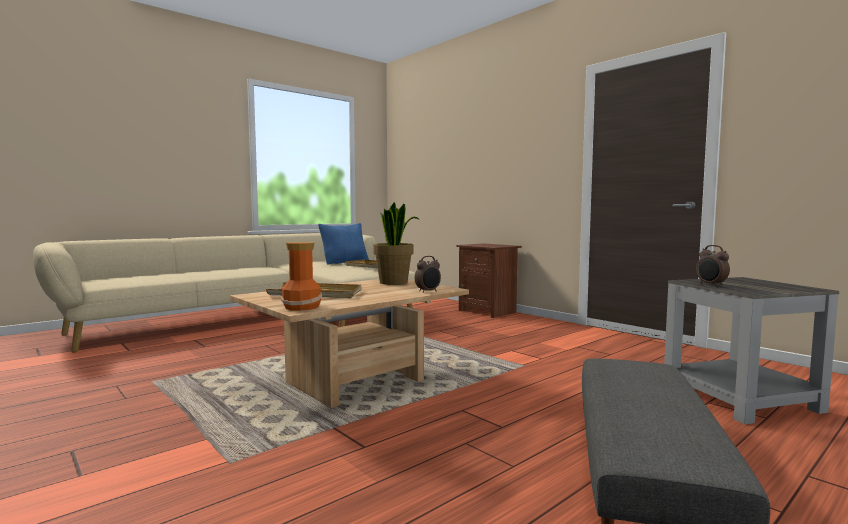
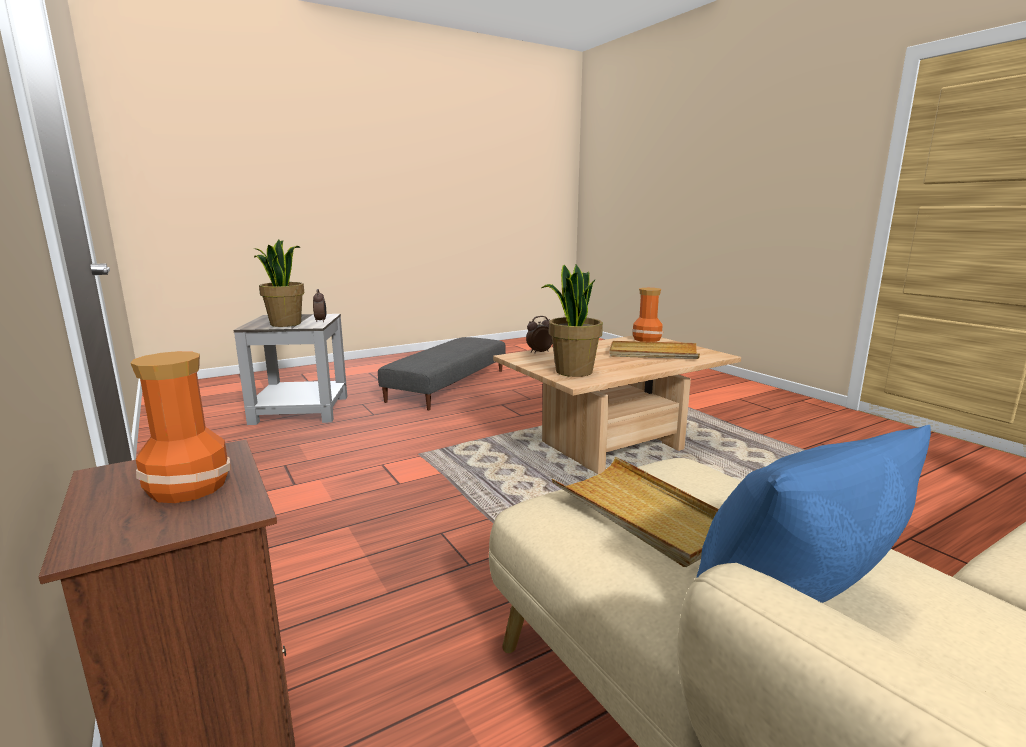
camera: 170 degrees left, 10 degrees up
(485, 245) = (186, 488): none -> vase
(729, 281) = (285, 324): none -> potted plant

